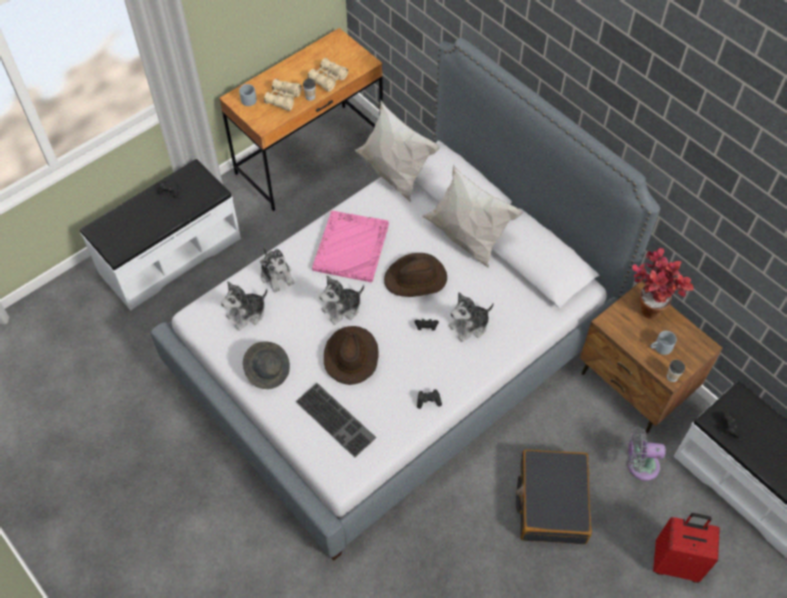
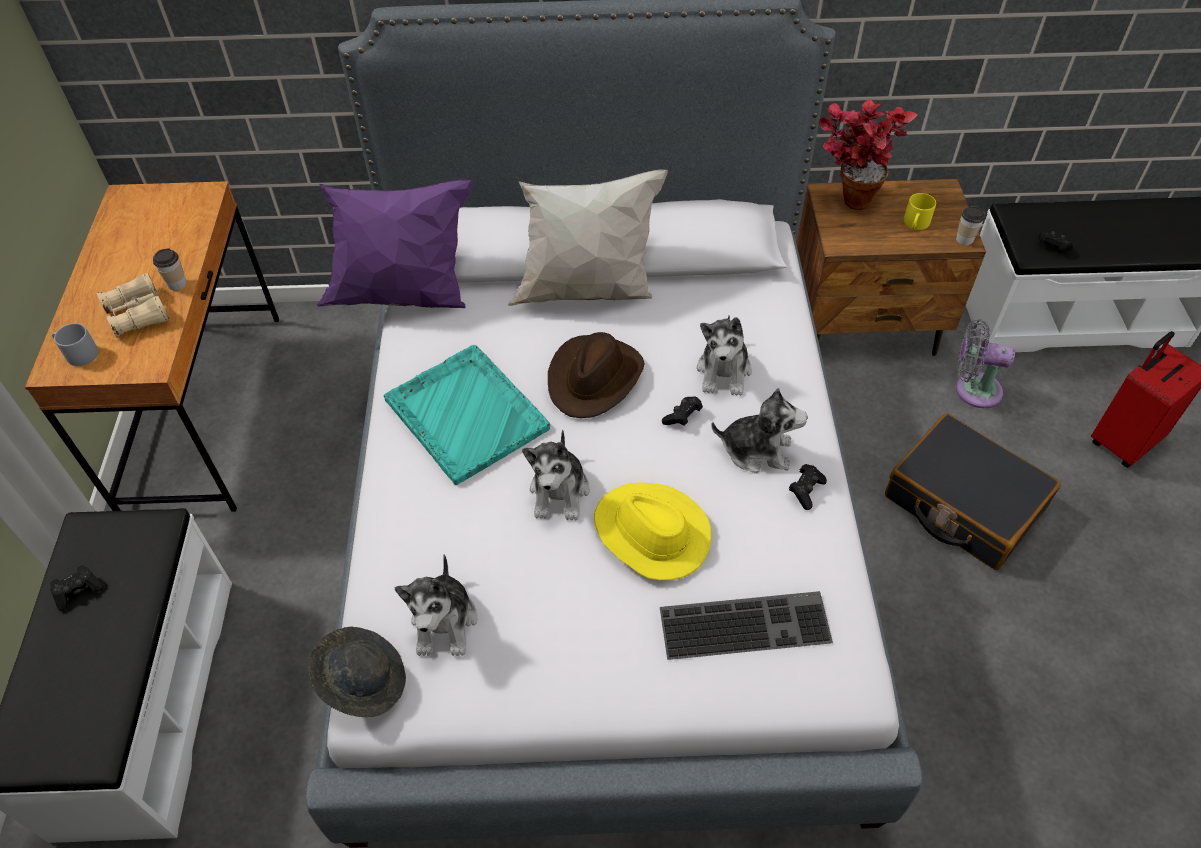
camera: 50 degrees left, 5 degrees down
(268, 370) = (575, 662): grey hat -> grey hat (362, 680)
(277, 275) = (416, 536): plush toy -> plush toy (757, 450)
(328, 79) = (175, 247): beige binoculars -> none
(351, 246) = (466, 413): pink tray -> turquoise tray
(351, 356) = (651, 533): brown hat -> yellow hat
(394, 176) = (404, 297): white pillow -> purple pillow
(639, 465) = (972, 389): grey fan -> grey fan turned 60 degrees clockwise
(660, 348) = (916, 224): grey mug -> yellow mug

